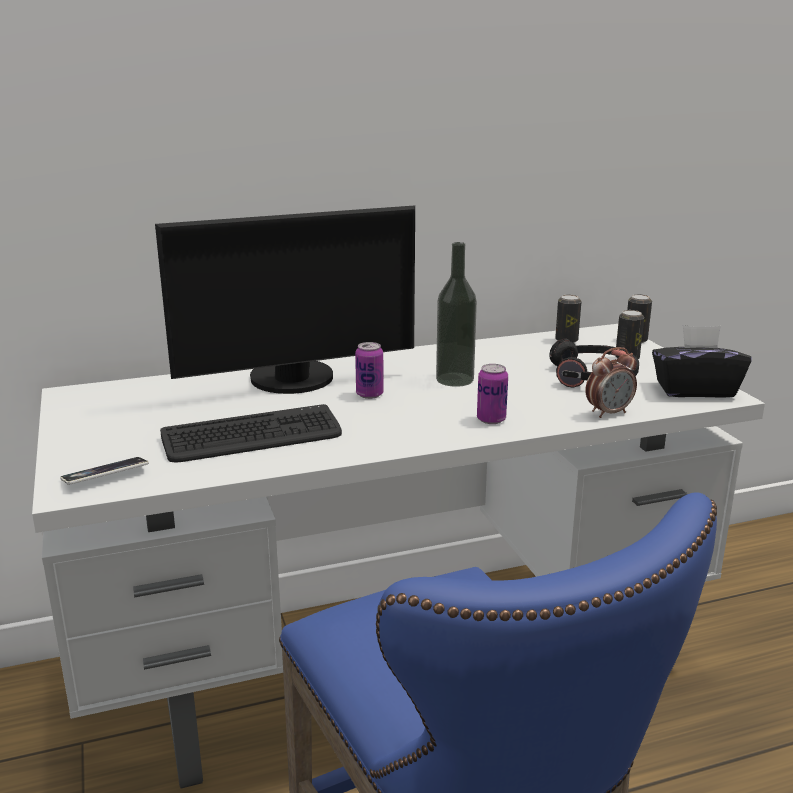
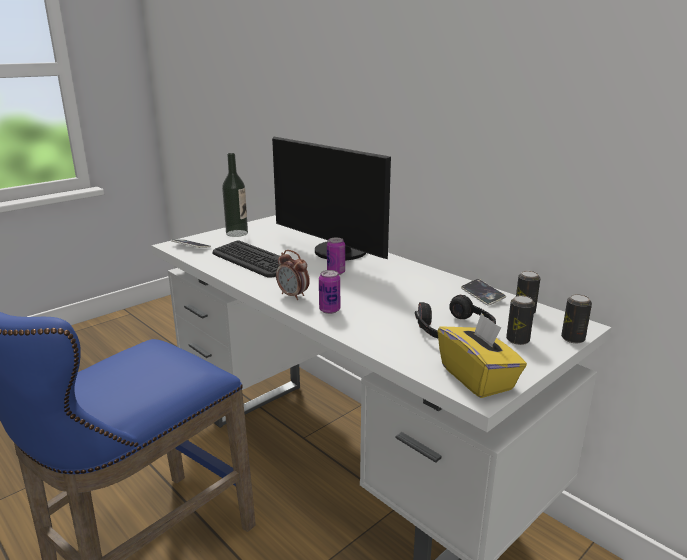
camera: 65 degrees right, 0 degrees up
(455, 379) = (388, 289): bottle -> bottle (237, 233)
(512, 345) = (482, 295): none -> phone
(608, 413) = (382, 346): alarm clock -> alarm clock (293, 296)
(695, 390) = (477, 378): black tissue box -> yellow tissue box

